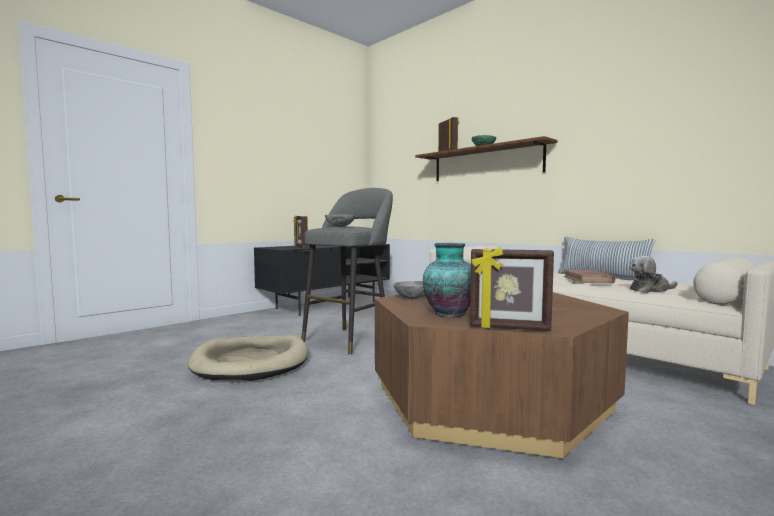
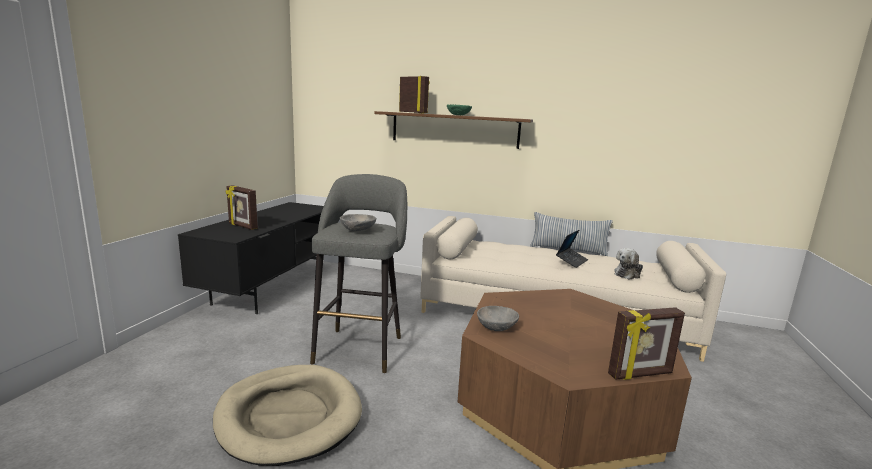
camera: 30 degrees left, 10 degrees up
(448, 314) = (567, 357): vase -> none
(587, 280) = (571, 261): brown book -> laptop

